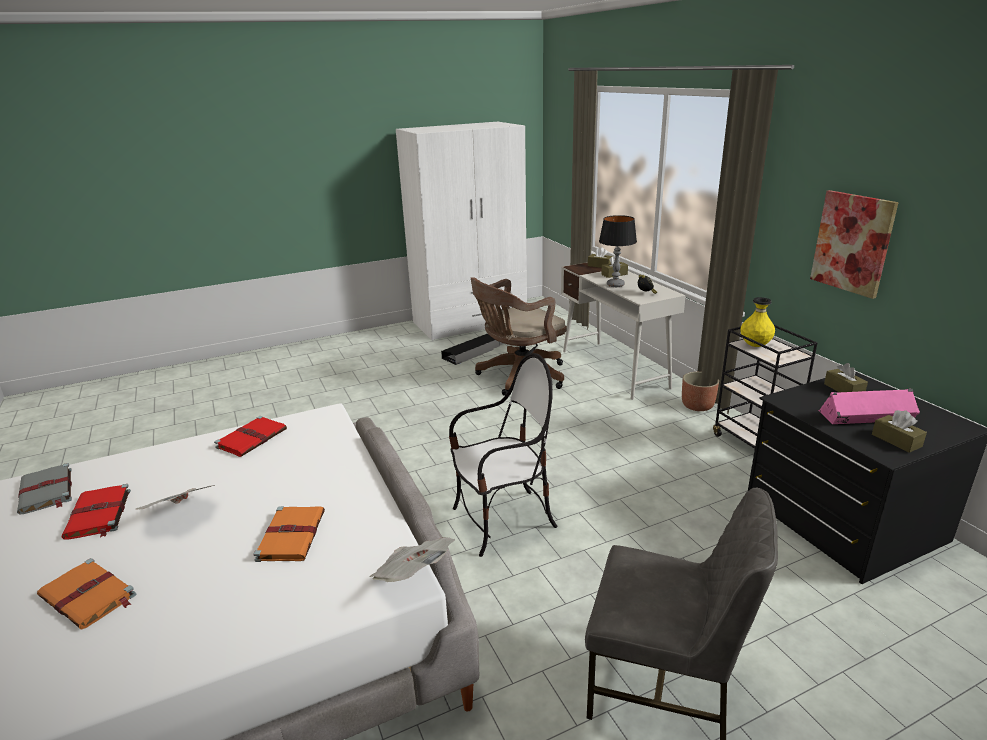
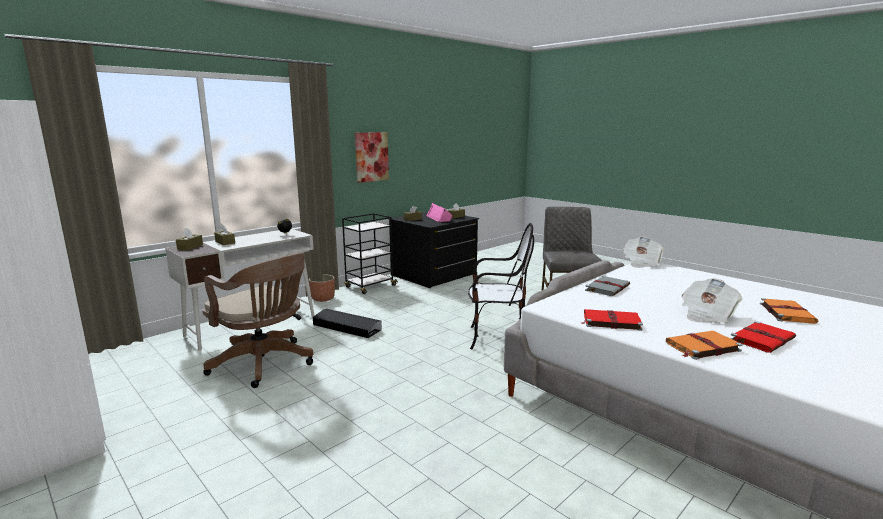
camera: 110 degrees left, 10 degrees down
(46, 492) = (802, 374): grey book -> grey book (607, 288)
(292, 535) = (664, 285): orange book -> orange book (702, 347)
(474, 351) = (176, 403): black storage box -> black storage box (346, 327)
(503, 521) = (497, 338): chair -> chair turned 135 degrees clockwise
(615, 285) = (259, 241): table lamp -> none
(755, 345) = (363, 227): yellow vase -> none

